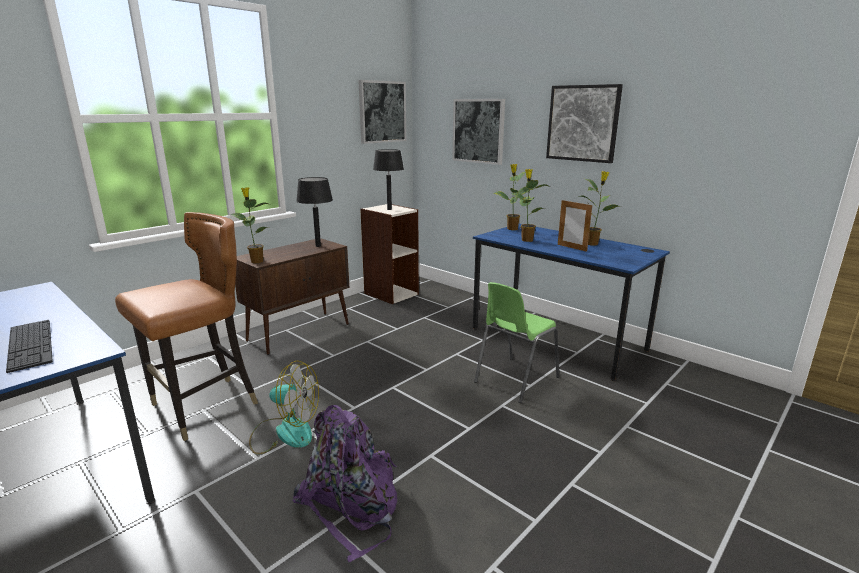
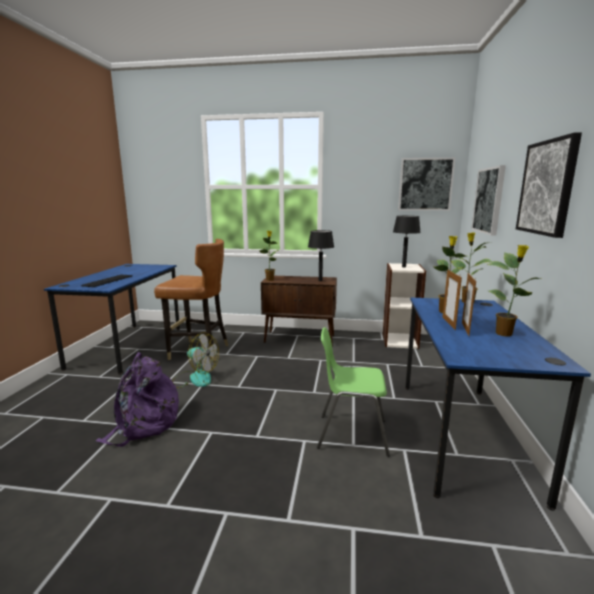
camera: 55 degrees right, 5 degrees down
(285, 432) = (195, 378): fan -> fan turned 45 degrees counterclockwise
(554, 247) = (448, 323): none -> picture frame

